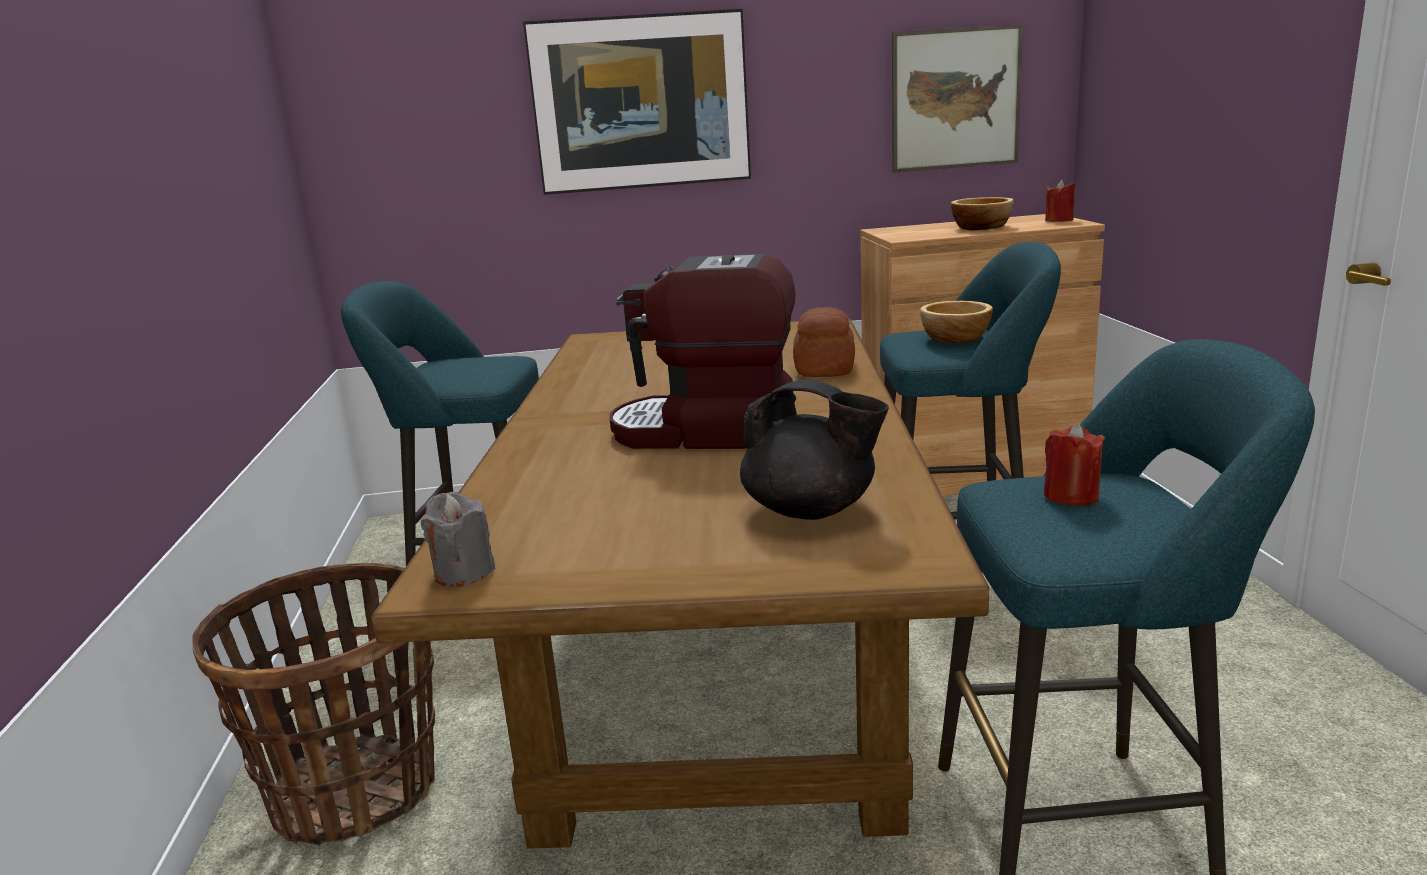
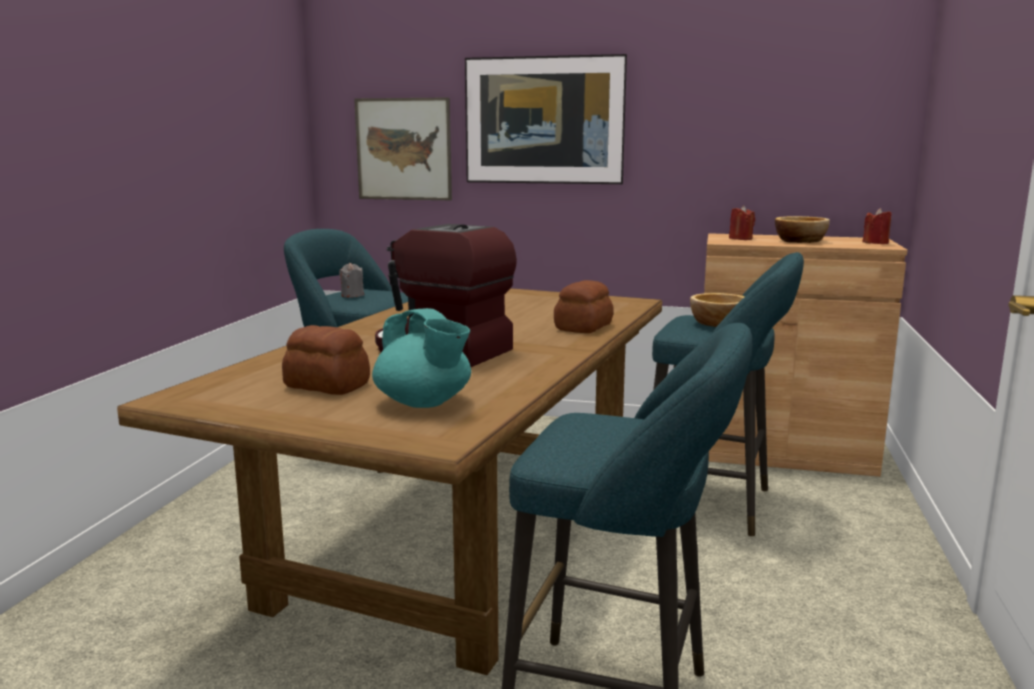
camera: 20 degrees right, 5 degrees down
(356, 791) = (185, 552): basket -> none
(463, 573) = (188, 396): grey candle -> grey candle (352, 295)
(642, 513) = (327, 386): none -> bread
(811, 511) = (424, 403): black teapot -> turquoise teapot
(955, 99) = (803, 134): picture -> picture (403, 149)
(1071, 496) = (611, 428): red candle -> red candle (740, 239)

